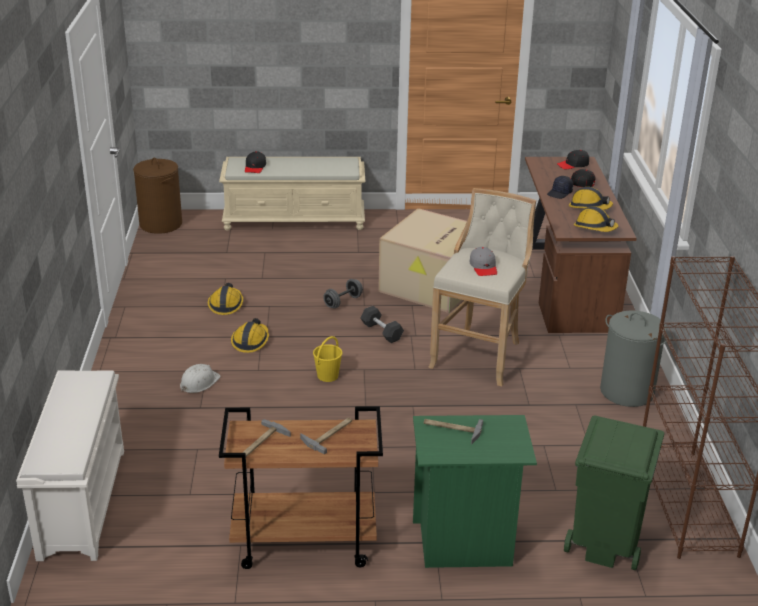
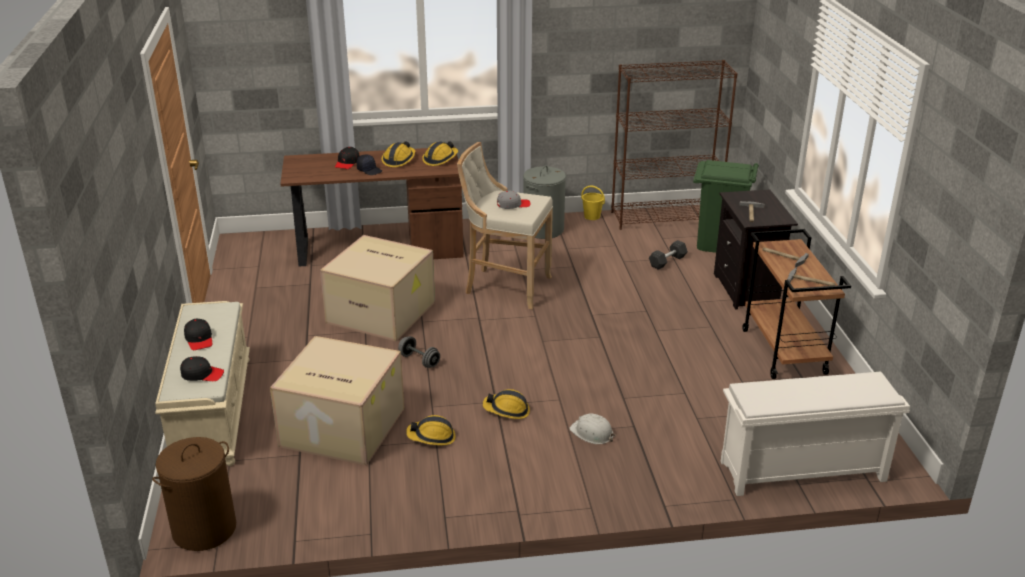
camera: 95 degrees left, 0 degrees up
(254, 267) = (340, 428): none -> cardboard box
(327, 376) = (559, 359): yellow bucket -> yellow bucket (592, 216)
(381, 331) = (475, 335): grey dumbbell -> grey dumbbell (667, 261)
(464, 544) = (747, 289): green nightstand -> black nightstand
(573, 165) = (304, 164): black cap -> black cap (199, 339)

